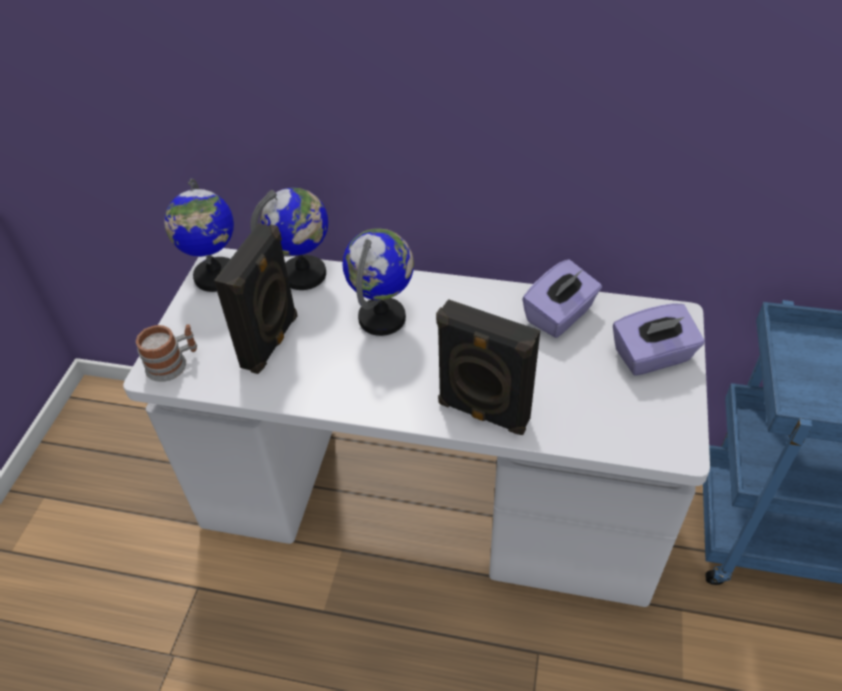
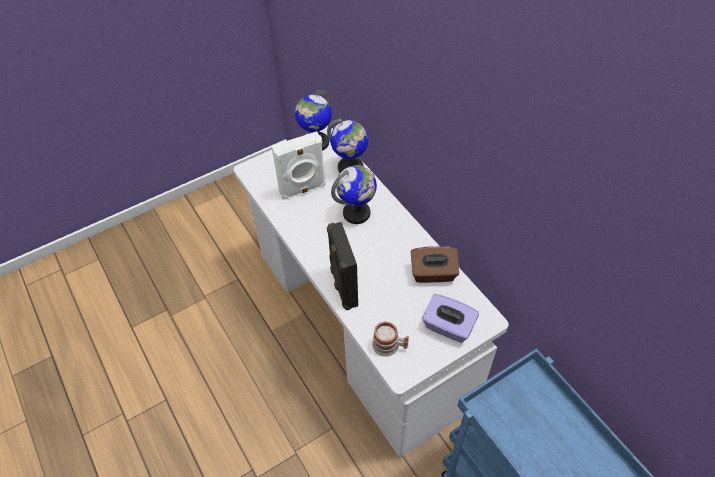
camera: 45 degrees right, 5 degrees up
(173, 364) = (259, 171): mug -> mug (390, 346)
(272, 342) = (303, 190): black speaker -> white speaker
(560, 315) = (433, 274): purple tissue box -> brown tissue box

